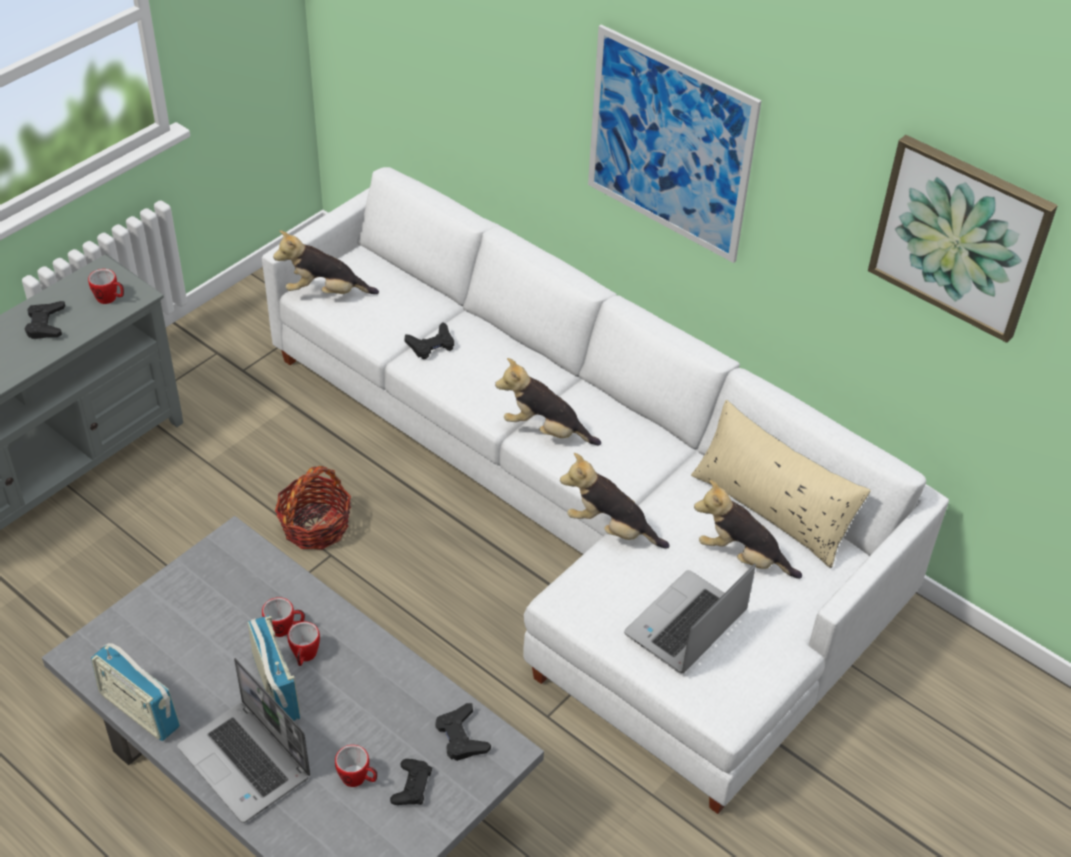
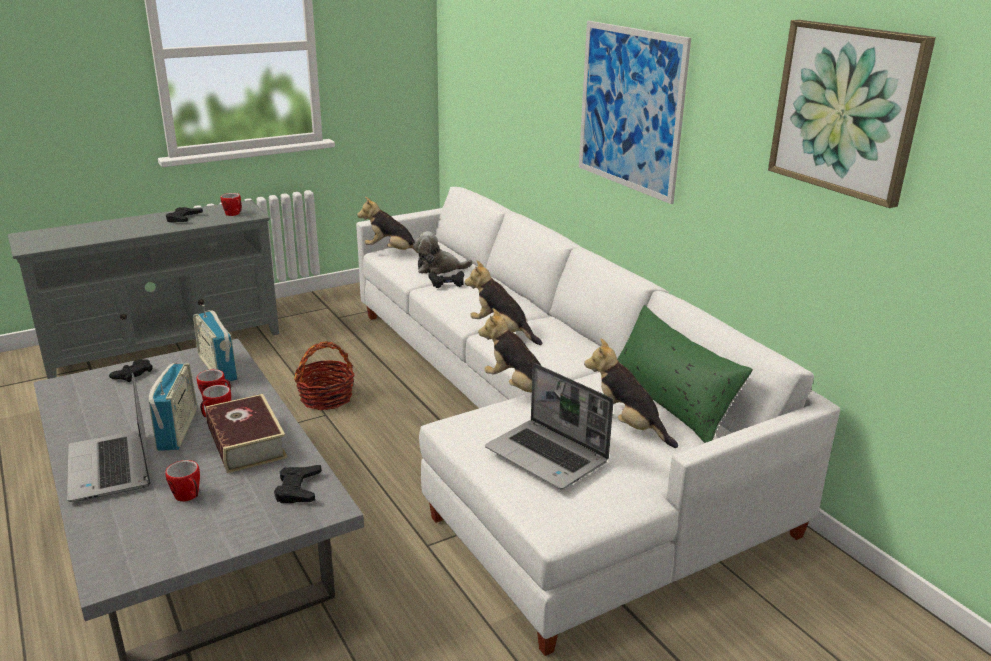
camera: 20 degrees right, 20 degrees down
(139, 710) = (67, 422): radio -> radio (218, 368)
(365, 688) = (246, 443): none -> book
(403, 315) = (439, 268): none -> plush toy
(411, 786) = (228, 511): black game controller -> black game controller (132, 374)
(686, 625) = (548, 456): laptop -> laptop turned 105 degrees counterclockwise
(772, 508) = (670, 402): beige pillow -> green pillow

